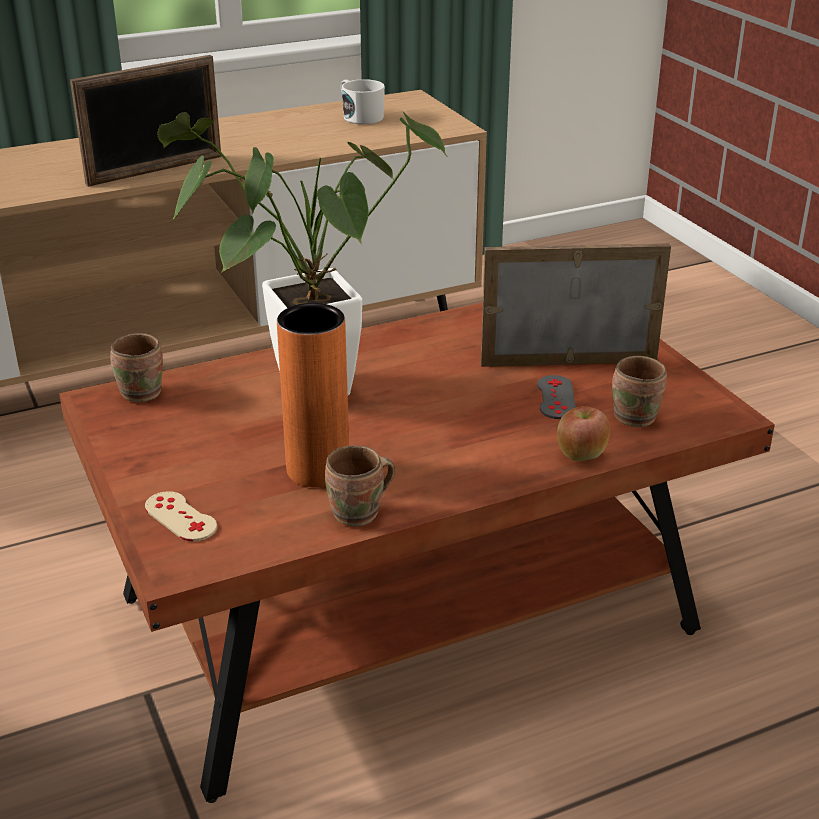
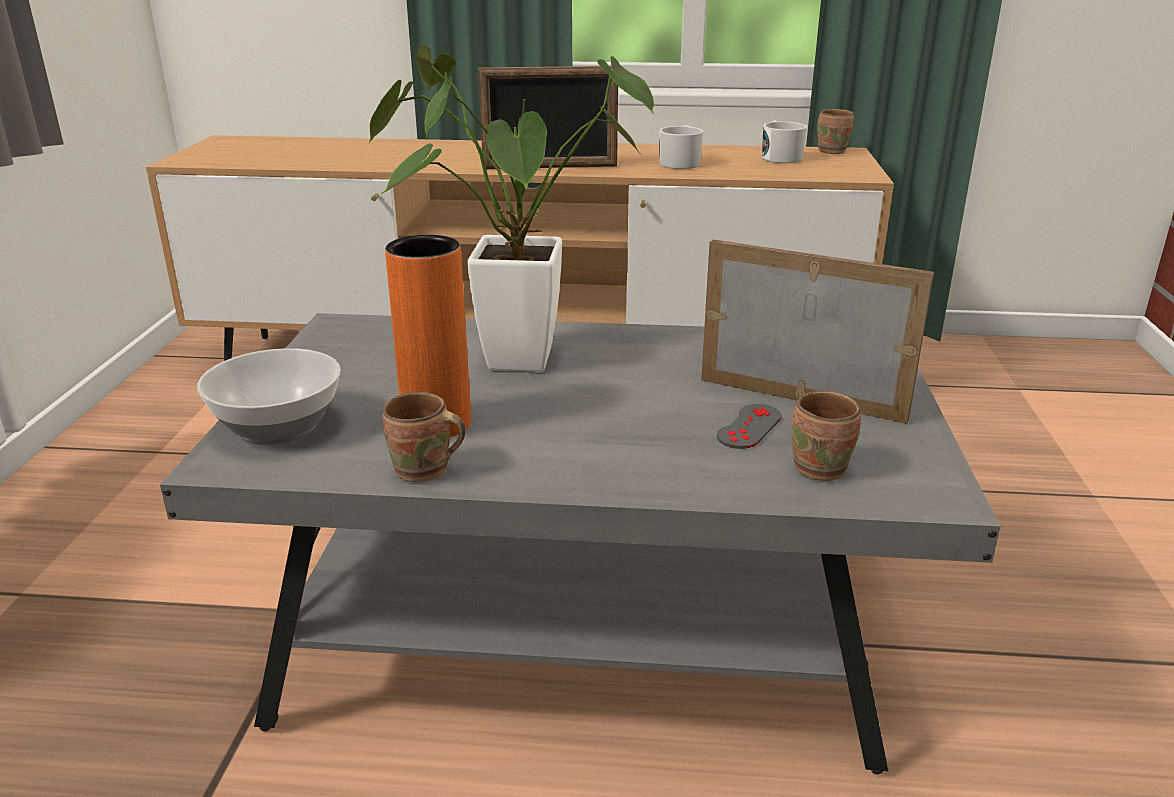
camera: 30 degrees right, 5 degrees down
(145, 392) = (378, 327): brown mug -> brown mug (834, 151)
(180, 517) = (276, 426): beige game controller -> bowl
(277, 140) = (680, 163): none -> white mug
(407, 614) = (582, 631): brown coffee table -> grey coffee table
(581, 455) = (714, 487): apple -> none

